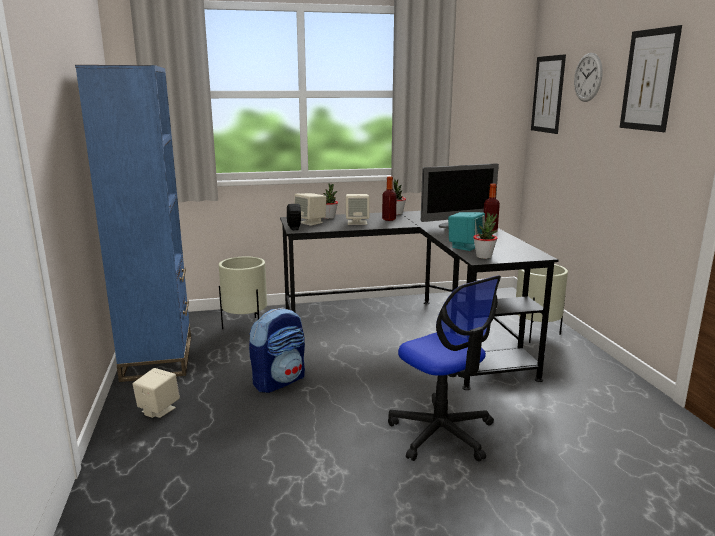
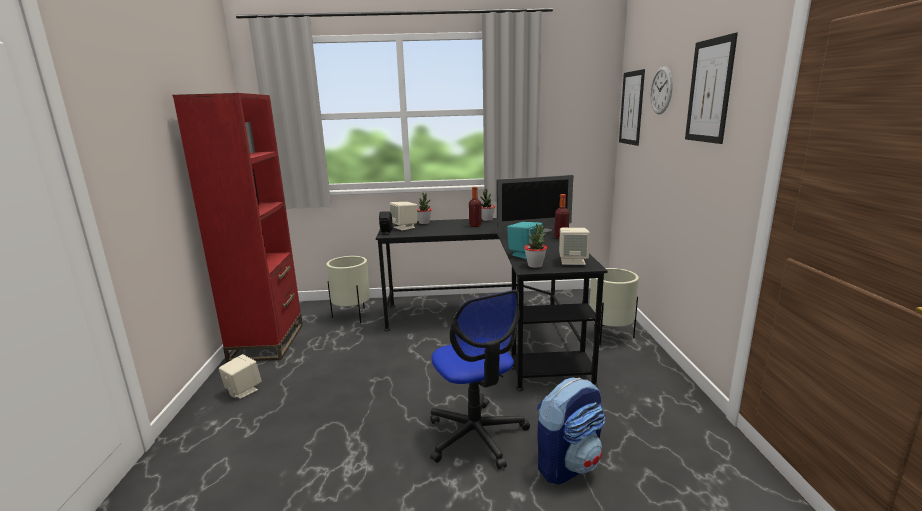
camera: 10 degrees right, 0 degrees up
(158, 358) = (267, 342): blue bookcase -> red bookcase
(279, 381) = (355, 370): backpack -> backpack (568, 464)
(357, 222) = (444, 228): beige speaker -> beige speaker (573, 261)

